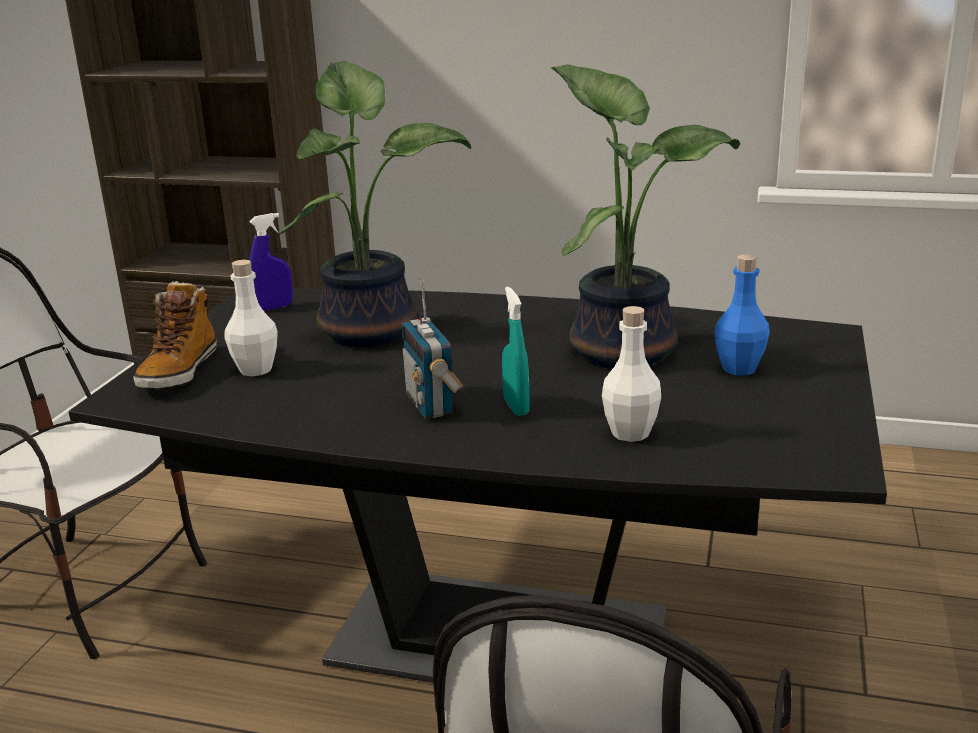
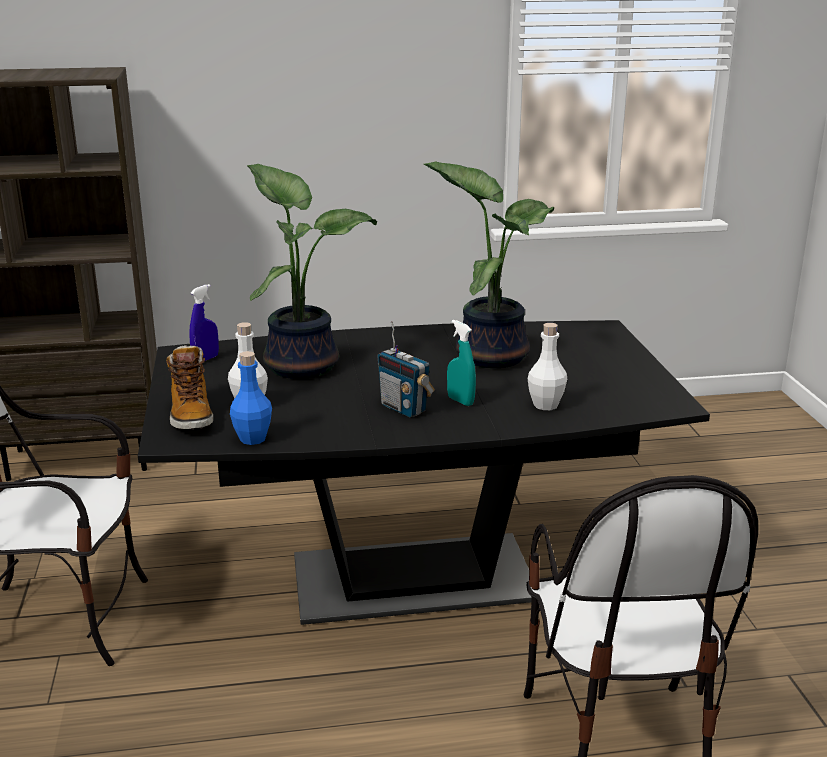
camera: 25 degrees left, 0 degrees up
(739, 369) = (572, 357): blue bottle -> blue bottle (253, 439)

